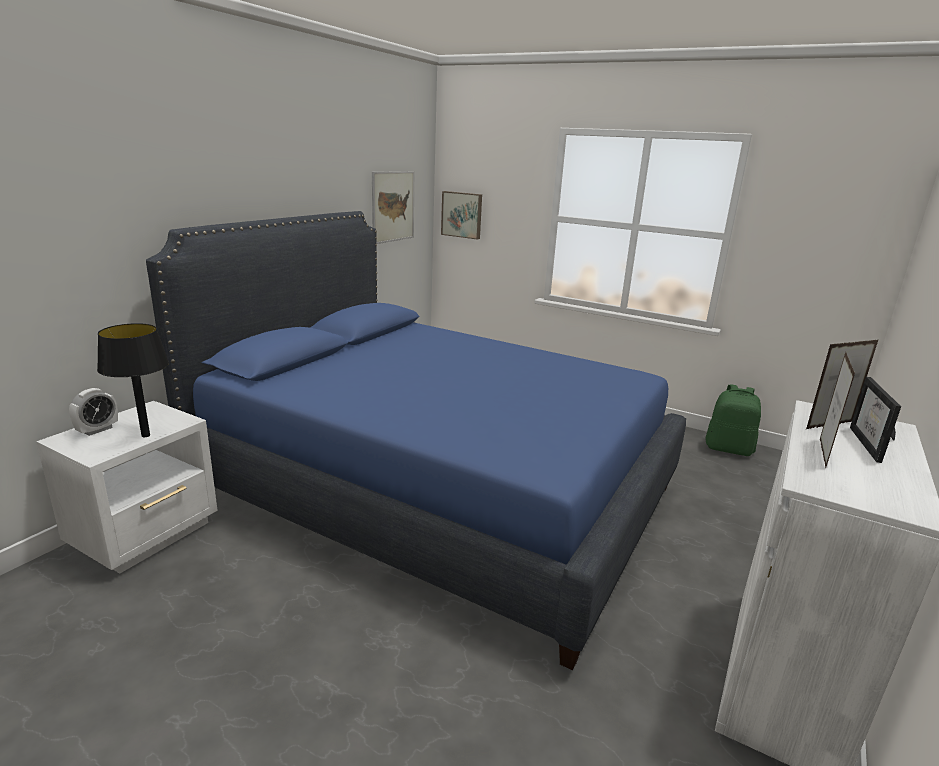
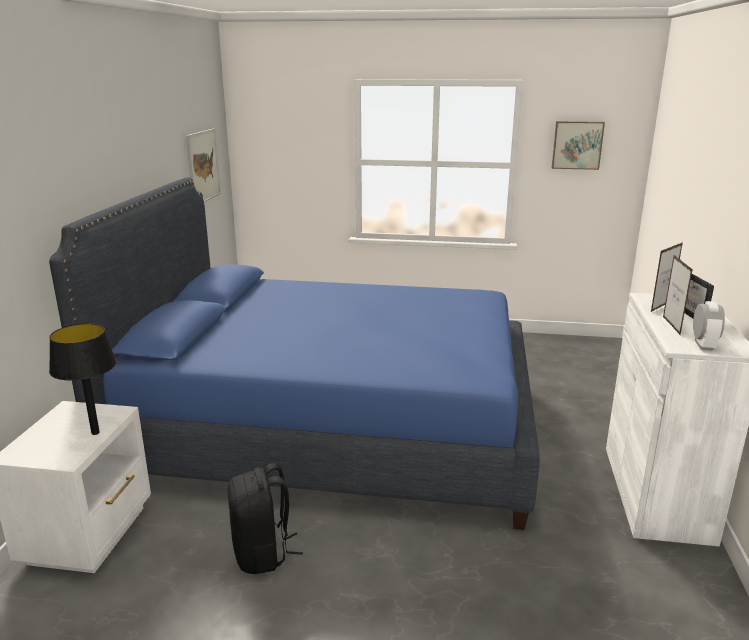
camera: 20 degrees left, 0 degrees up
(97, 430) = (39, 439): alarm clock -> alarm clock (703, 345)
(273, 603) = (262, 554): none -> black backpack
(462, 214) = (262, 165): picture -> picture (577, 145)
(729, 449) = (539, 342): green backpack -> none

